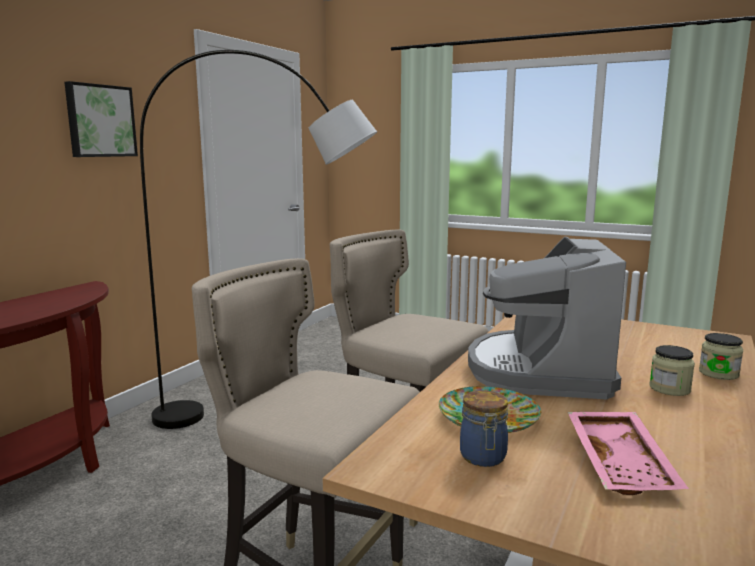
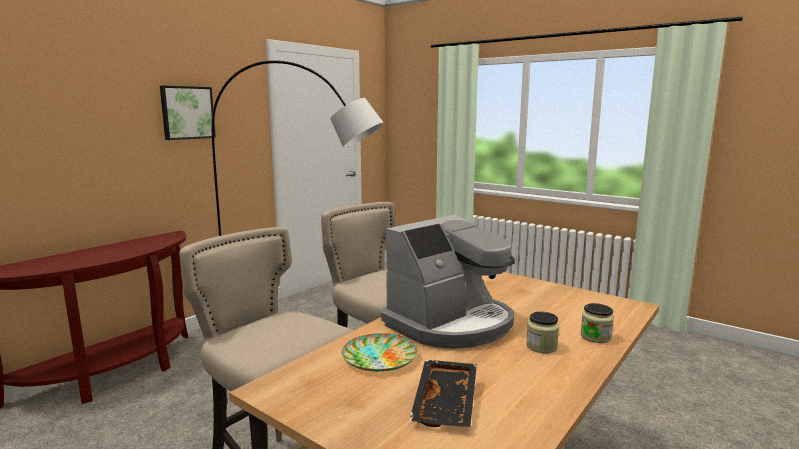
camera: 10 degrees right, 0 degrees up
(483, 458) = (349, 388): jar -> none
(540, 370) = (451, 323): coffee machine -> coffee machine turned 150 degrees counterclockwise
(622, 464) = (447, 403): pink tray -> black tray

